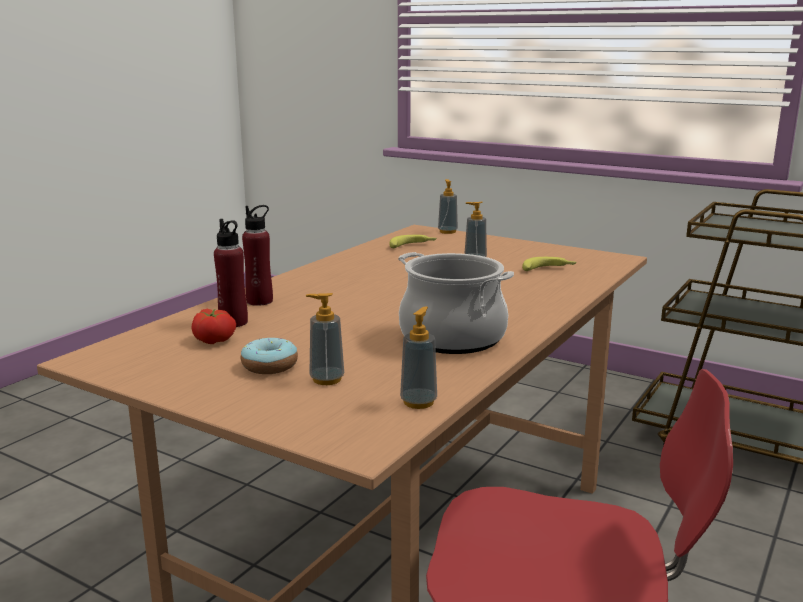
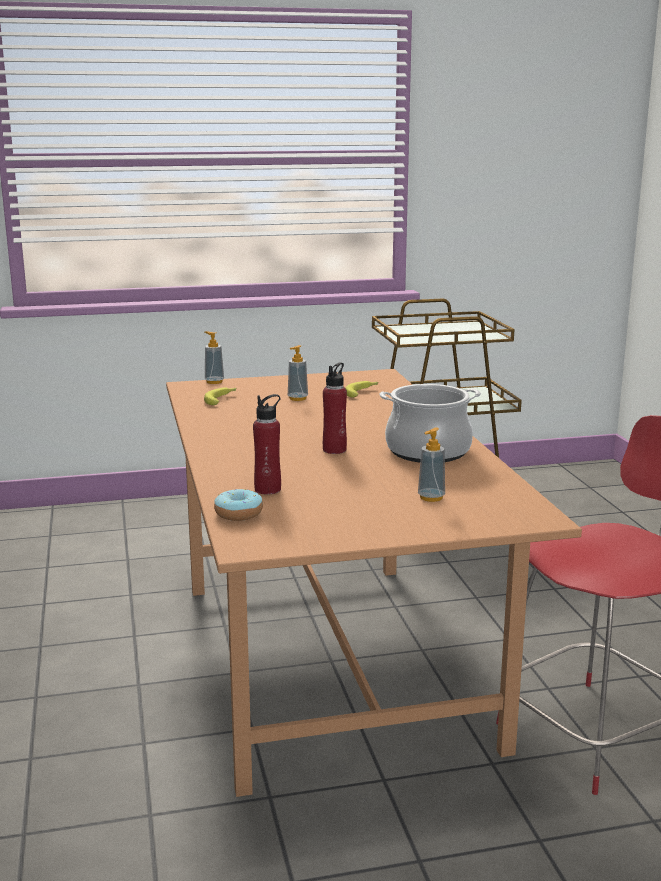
camera: 45 degrees left, 0 degrees up
(214, 340) = (292, 503): tomato -> none
(259, 301) = (238, 470): red bottle -> red bottle (334, 450)
(269, 366) = (377, 503): donut -> donut (238, 514)
(418, 402) = (507, 489): soap dispenser -> none

